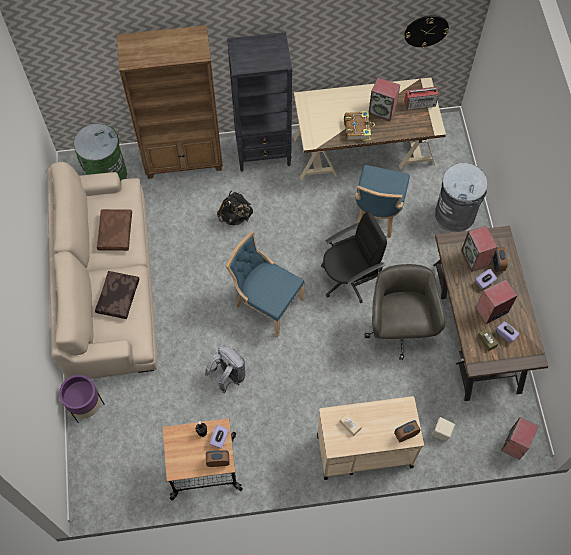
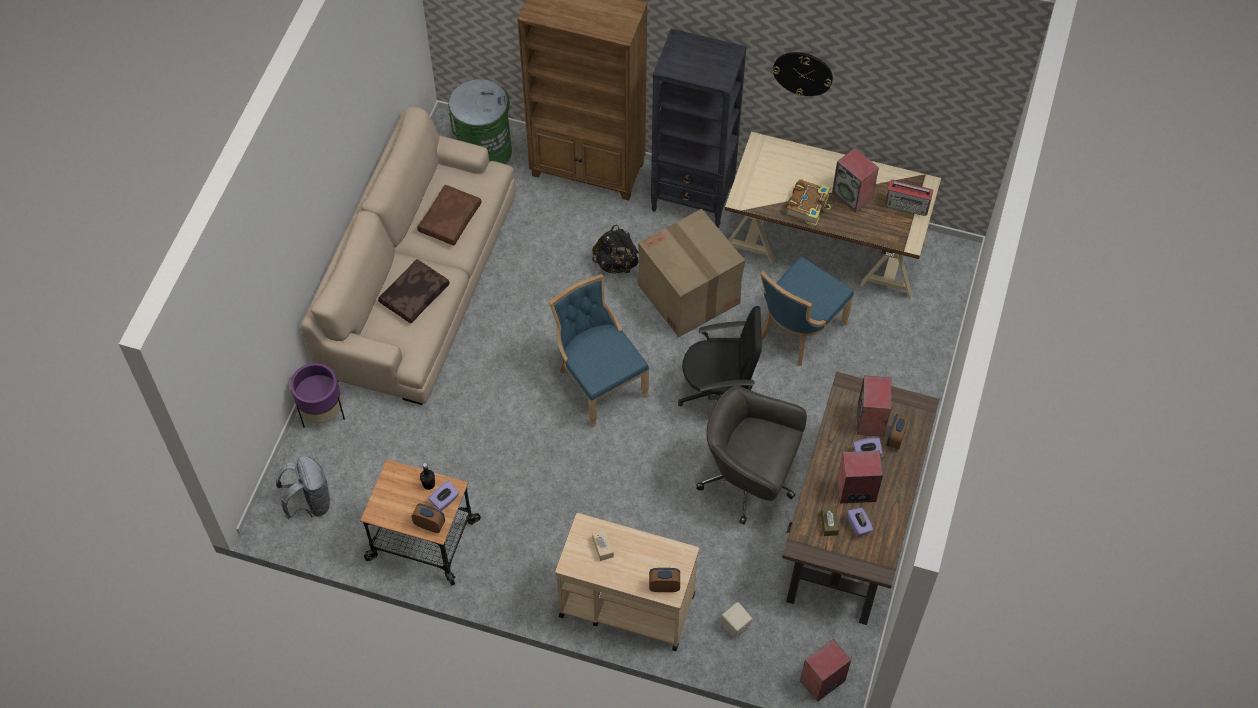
camera: 25 degrees right, 5 degrees down
(228, 376) = (507, 448): grey backpack -> grey backpack (310, 502)
(294, 218) = (689, 294): none -> cardboard box
(398, 329) = (749, 480): grey office chair -> grey office chair turned 90 degrees counterclockwise
(426, 30) = (935, 109): wall clock -> wall clock (803, 73)
(455, 214) = (902, 371): grey trash can -> none

